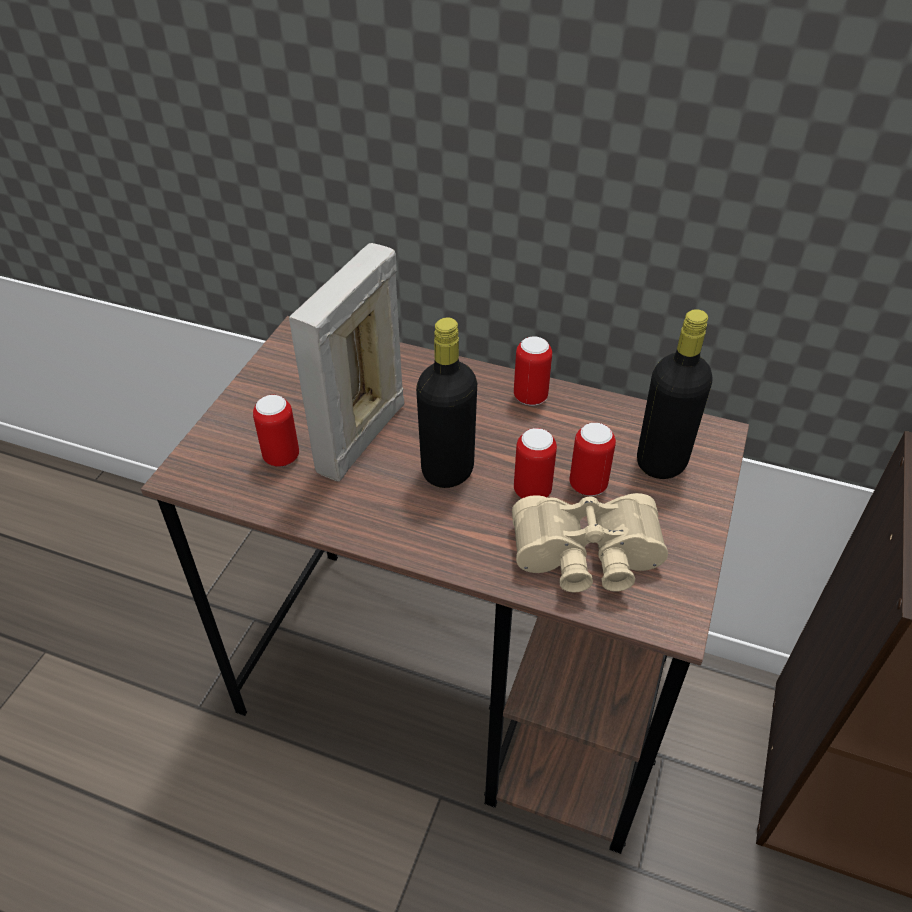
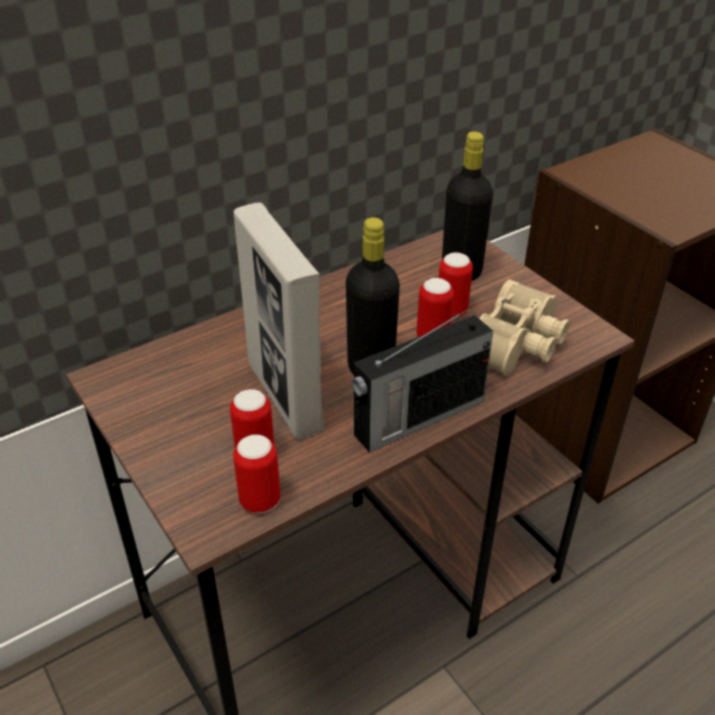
camera: 55 degrees left, 5 degrees down
(407, 534) = (417, 418): none -> radio
(530, 397) = (337, 292): can -> can (260, 501)

